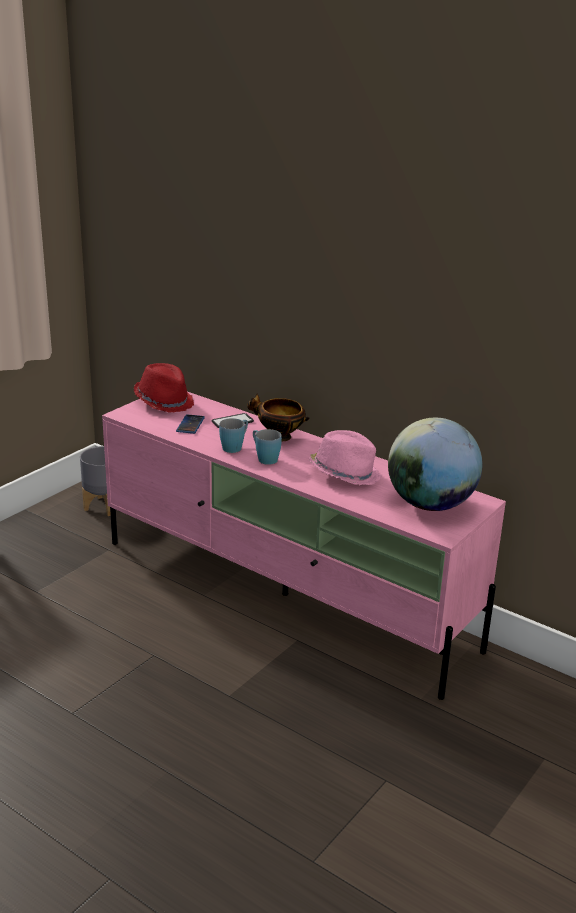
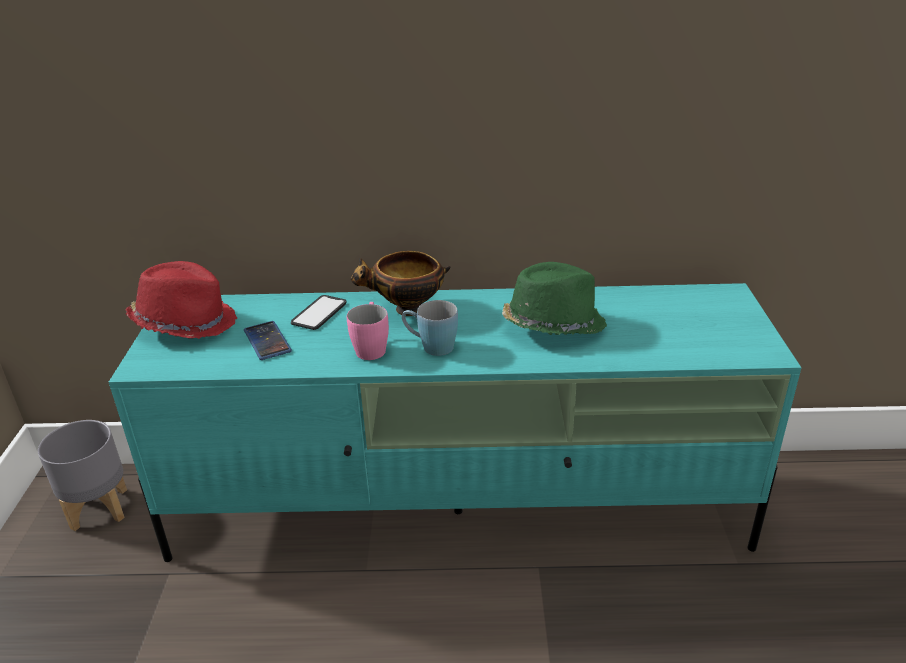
camera: 35 degrees left, 5 degrees up
(235, 446) = (371, 347): blue mug -> pink mug
(286, 595) = (461, 512): pink tv stand -> turquoise tv stand
(344, 474) = (551, 325): pink hat -> green hat
(430, 504) = (694, 322): globe -> none

